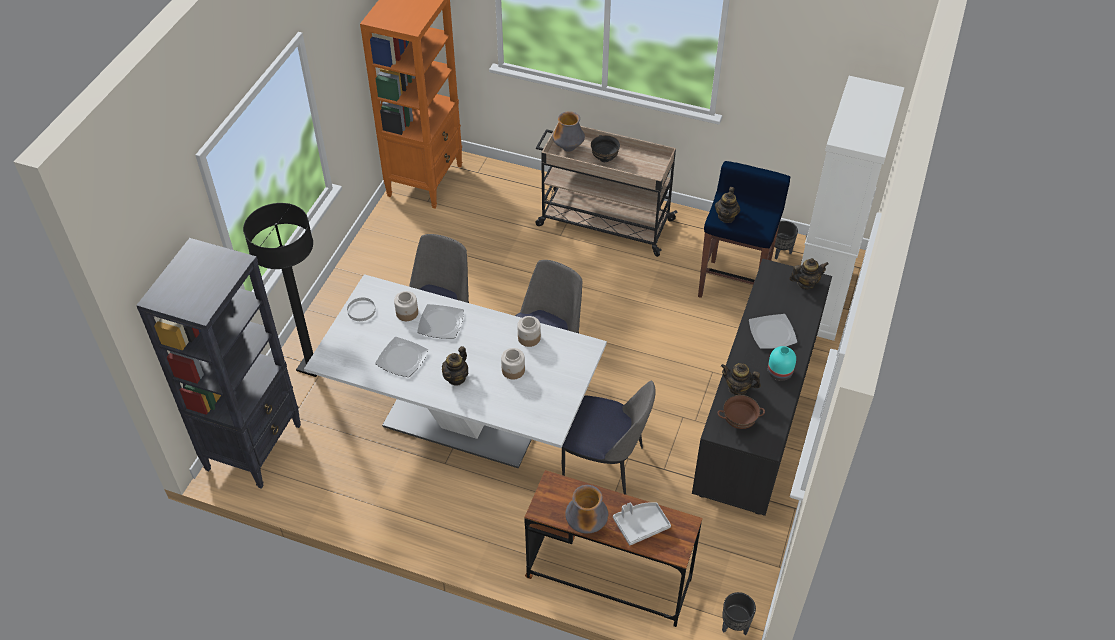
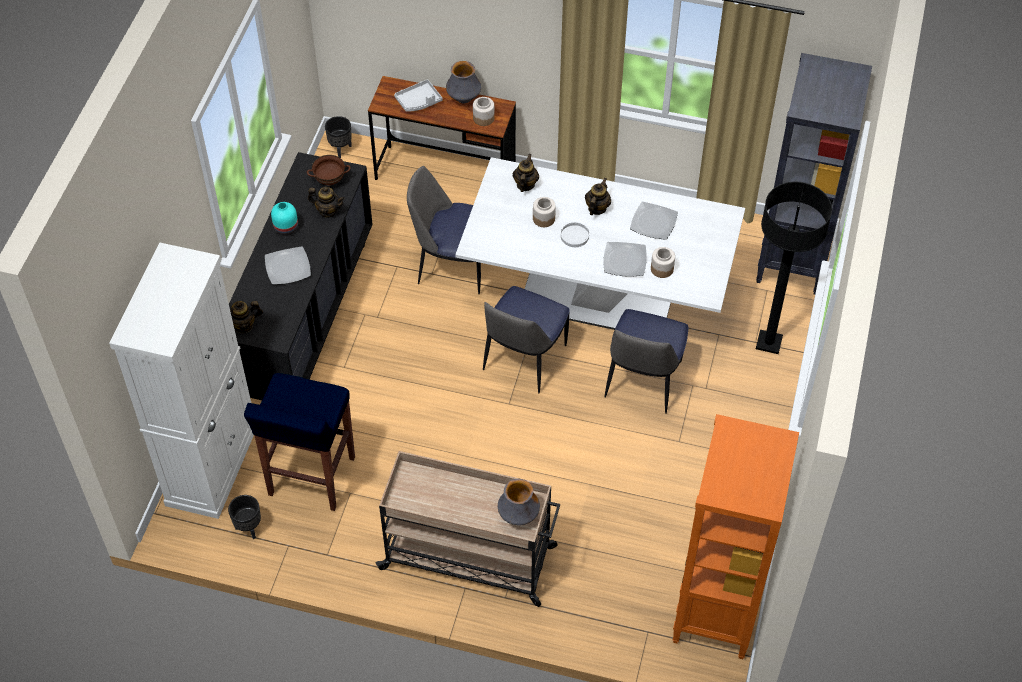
camera: 175 degrees right, 5 degrees up
(361, 310) = (709, 268): white plate -> white plate (574, 236)
(529, 338) = (533, 251): jar -> jar (483, 118)
(604, 158) = (470, 502): black bowl -> none
(726, 217) = (323, 397): teapot -> teapot (525, 185)

